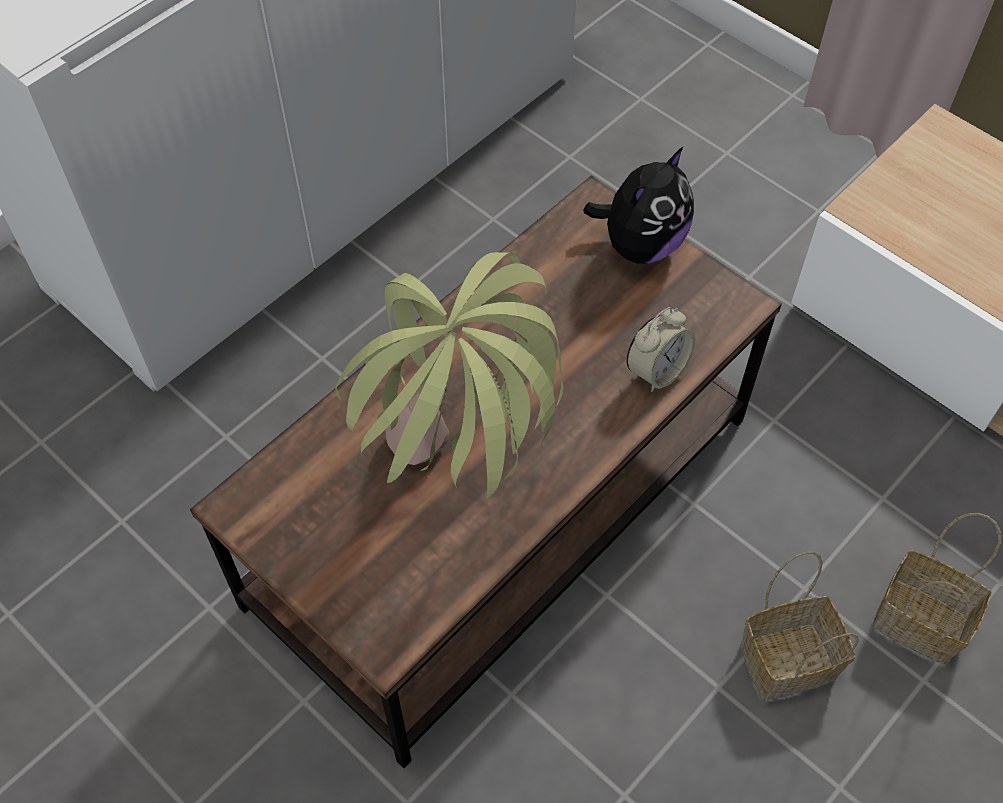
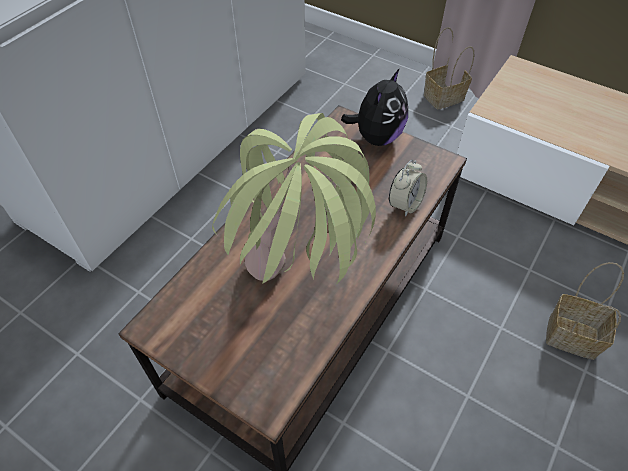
camera: 10 degrees left, 5 degrees down
(790, 659) = (505, 371): basket -> basket (444, 96)

